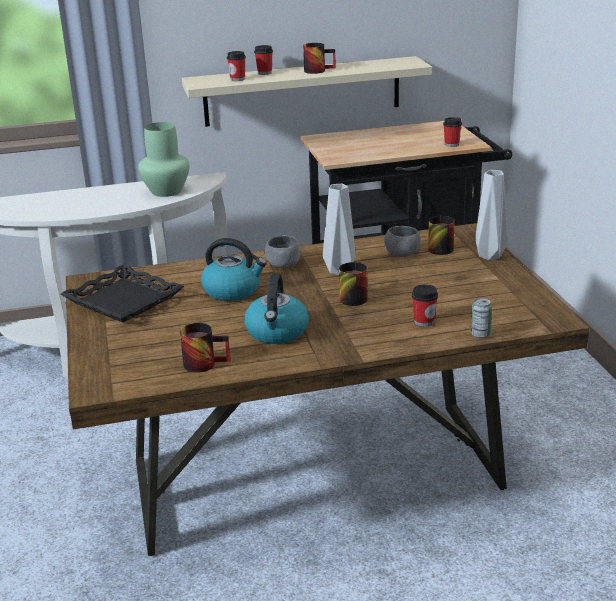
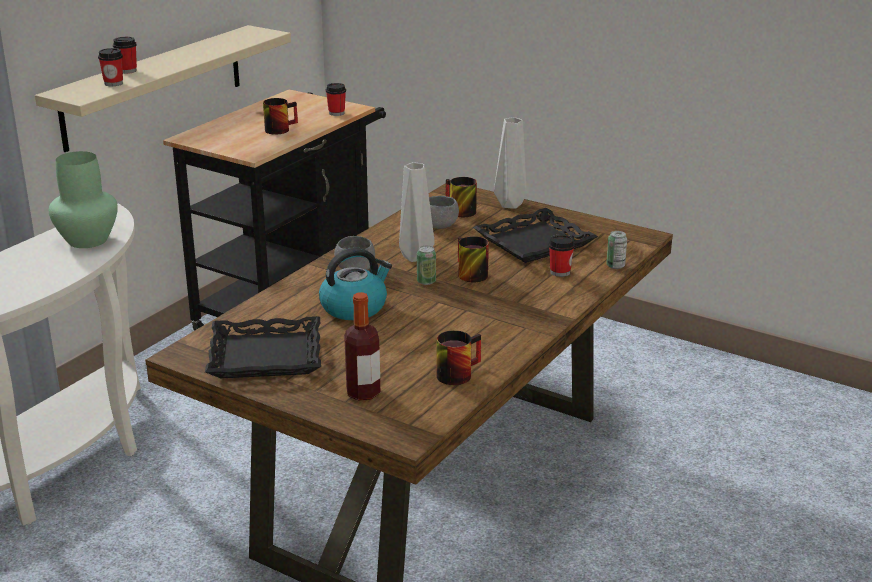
camera: 45 degrees left, 0 degrees up
(127, 349) = (363, 393): none -> bottle
(277, 332) = (465, 325): kettle -> none
(313, 291) = (426, 281): none -> can
(318, 70) = (183, 57): mug -> mug (279, 128)
(449, 291) = (534, 242): none -> black tray

